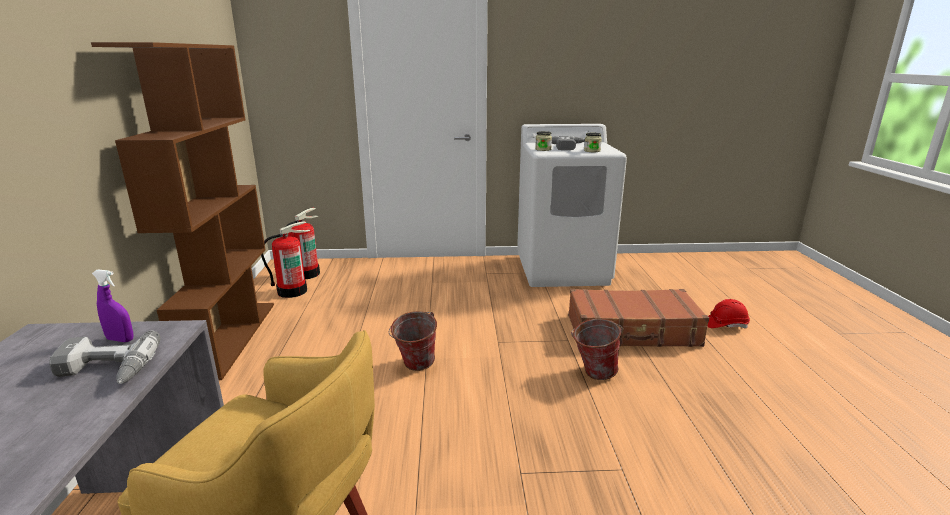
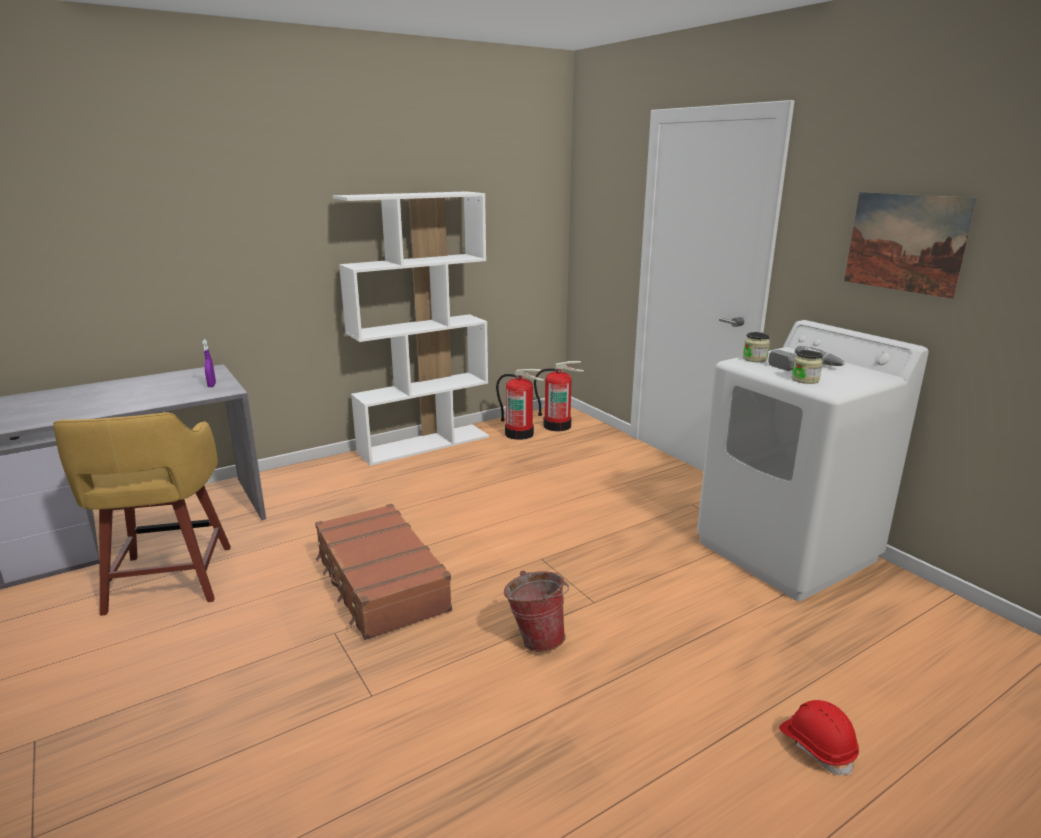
camera: 60 degrees right, 0 degrees up
(104, 371) = (175, 394): power drill -> none
(229, 337) = (424, 444): brown bookcase -> white bookcase
(415, 366) = (453, 530): bucket -> none
(579, 66) = (906, 243): none -> picture
(633, 331) = (676, 649): brown suitcase -> brown suitcase (380, 583)

